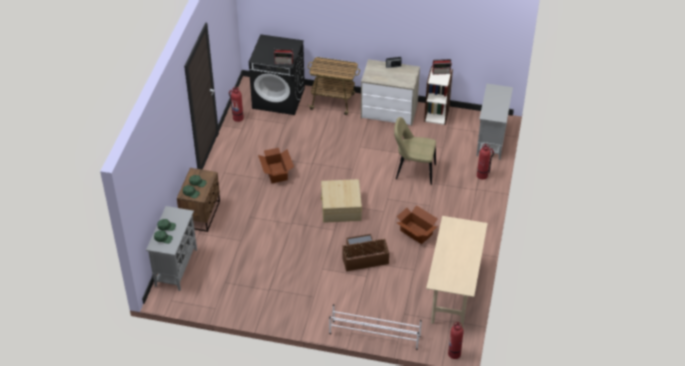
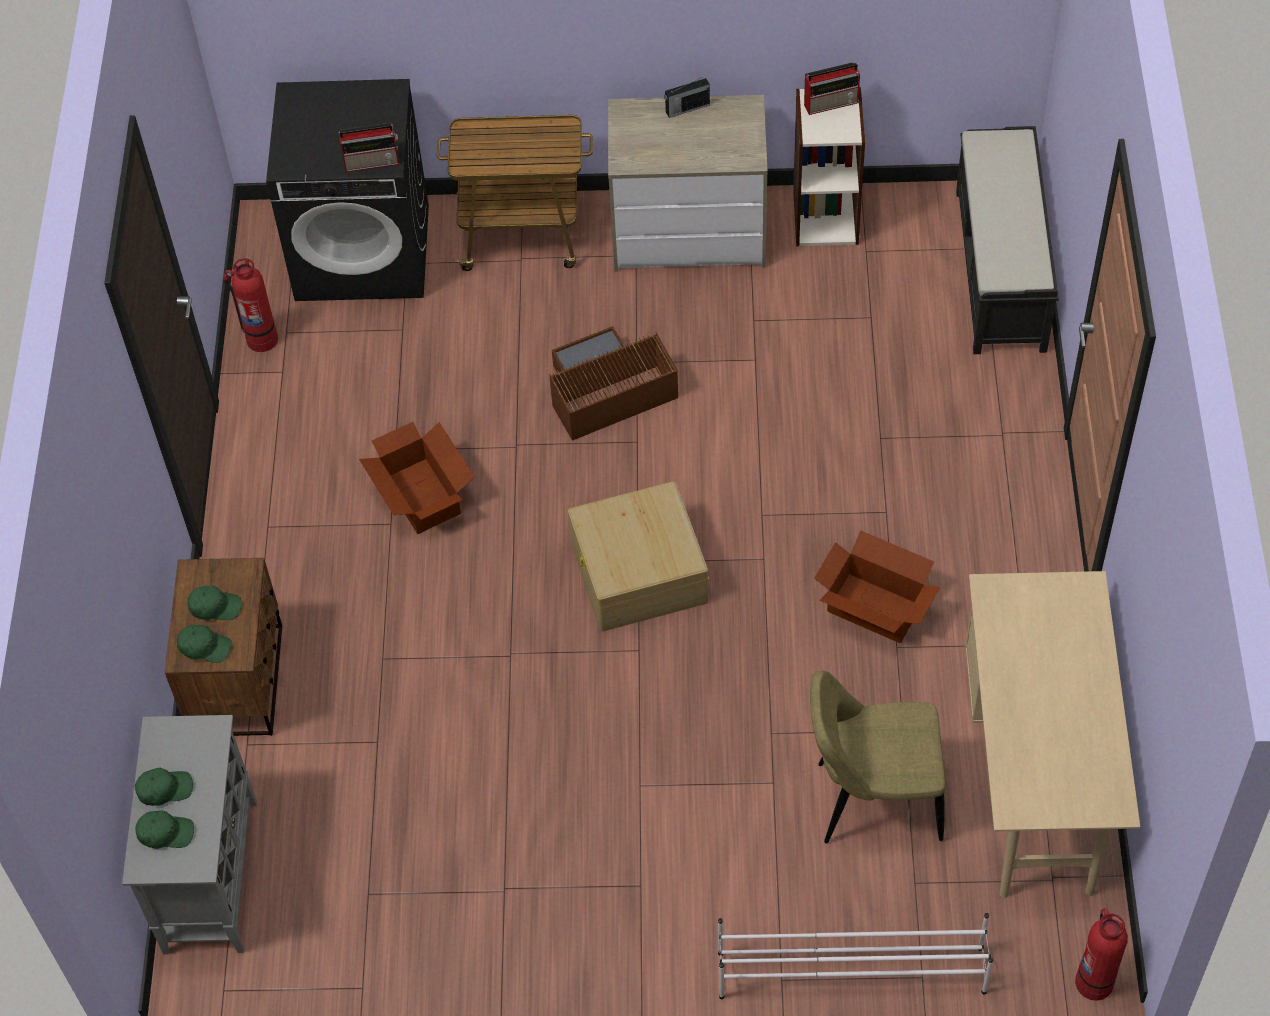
camera: 10 degrees left, 10 degrees up
(363, 257) = (747, 721): brown storage box -> brown storage box (606, 392)
(413, 171) = (811, 413): beige chair -> beige chair (872, 800)
(482, 175) = (1007, 385): fire extinguisher -> none
(491, 141) = (1000, 271): grey cabinet -> black bench

